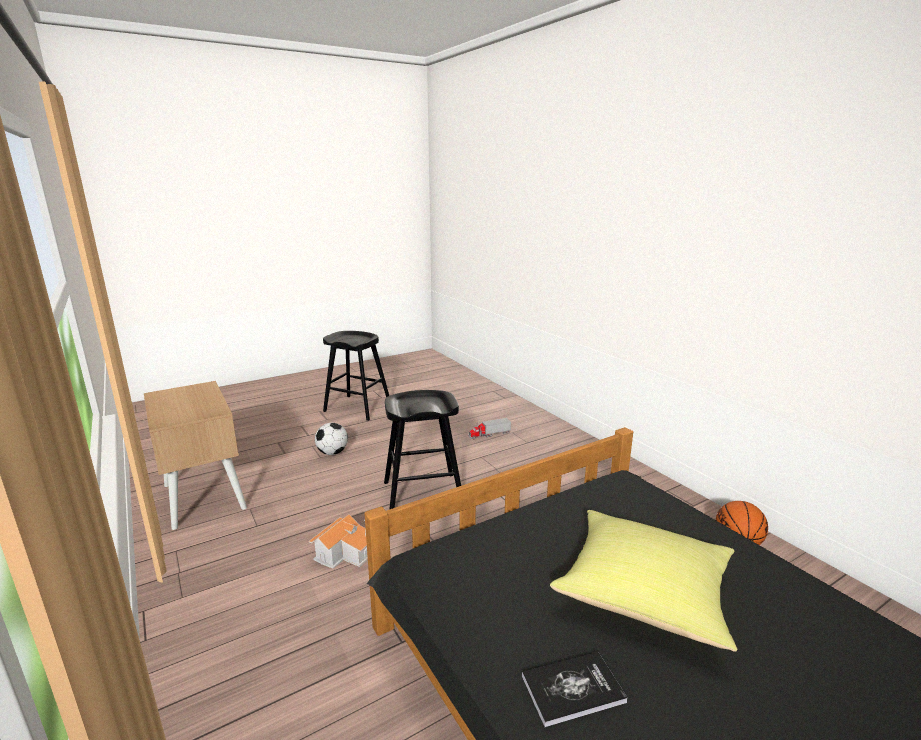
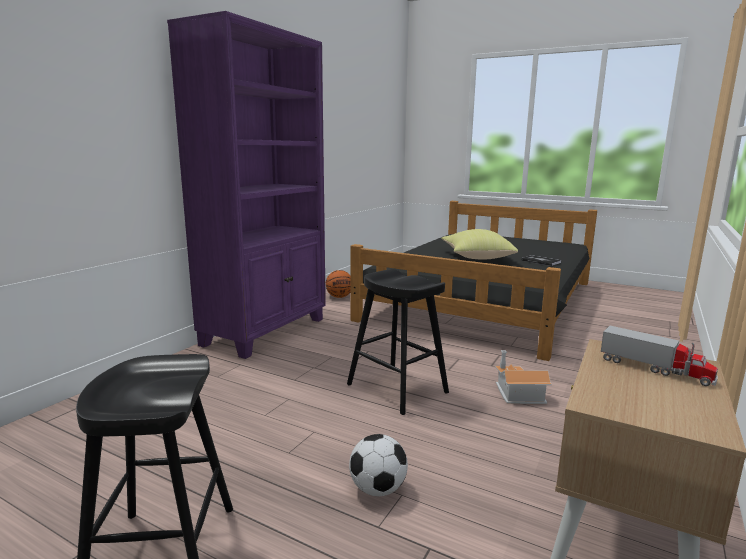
camera: 120 degrees left, 5 degrees down
(489, 434) = (231, 387): toy truck -> toy truck (655, 369)
(601, 464) = (266, 331): none -> purple bookcase

